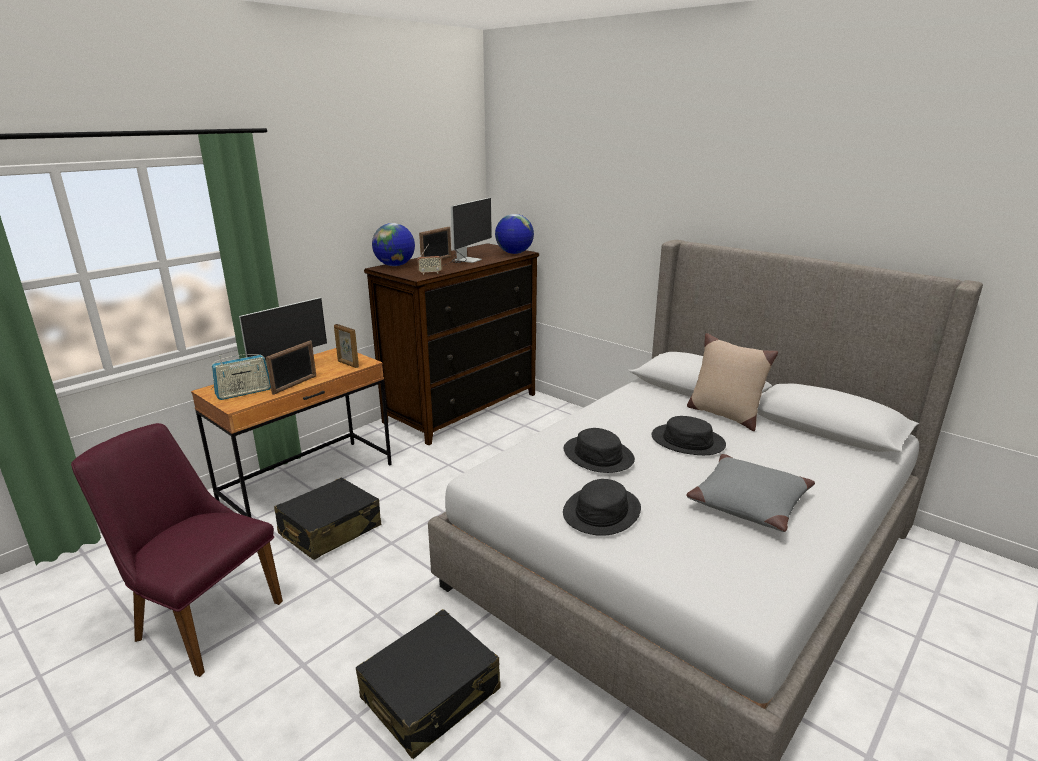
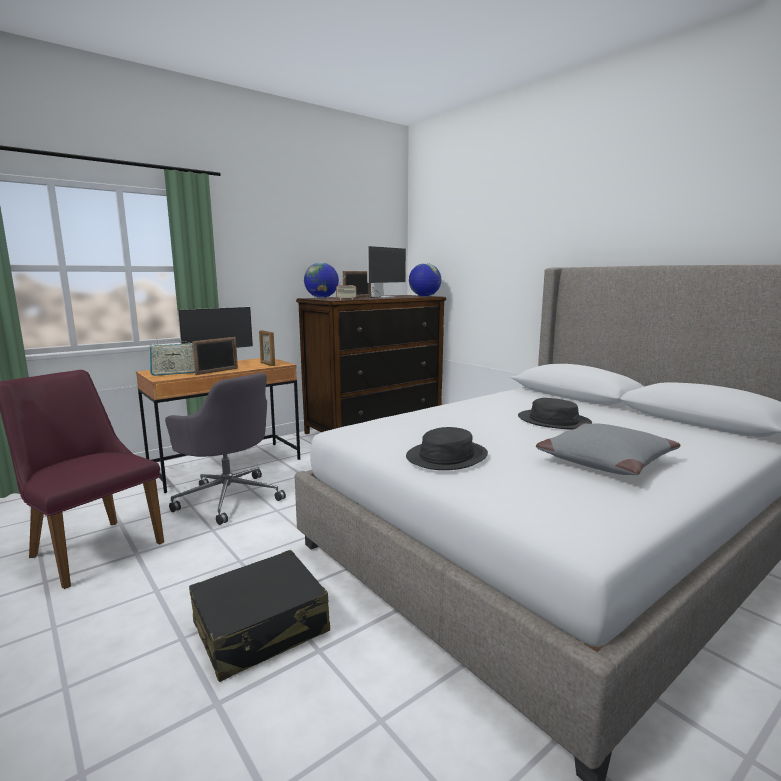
camera: 10 degrees right, 10 degrees down
(330, 530) = (228, 497): black suitcase -> grey office chair
(598, 455) = (460, 423): black hat -> none
(724, 414) = (597, 409): beige pillow -> none

